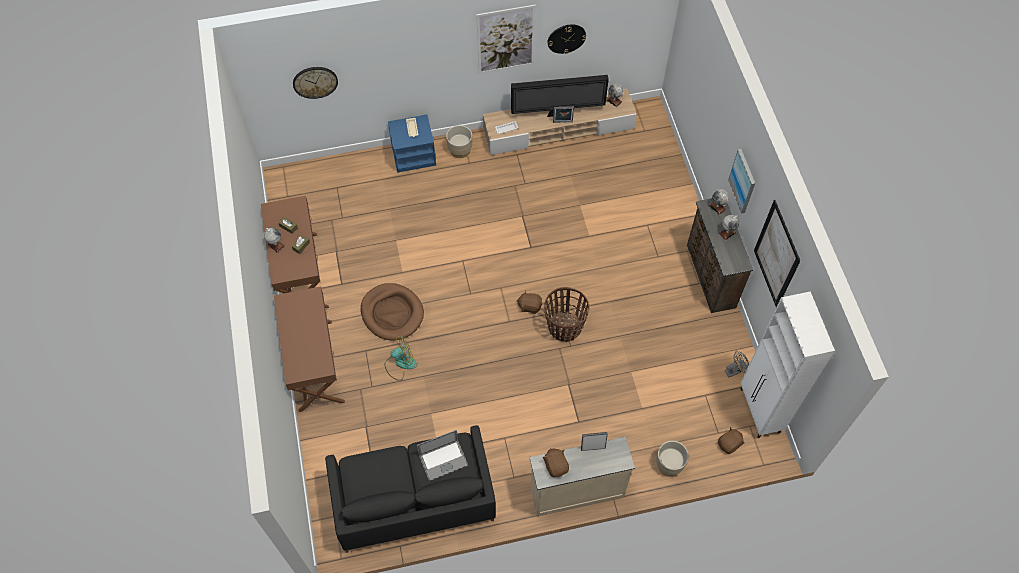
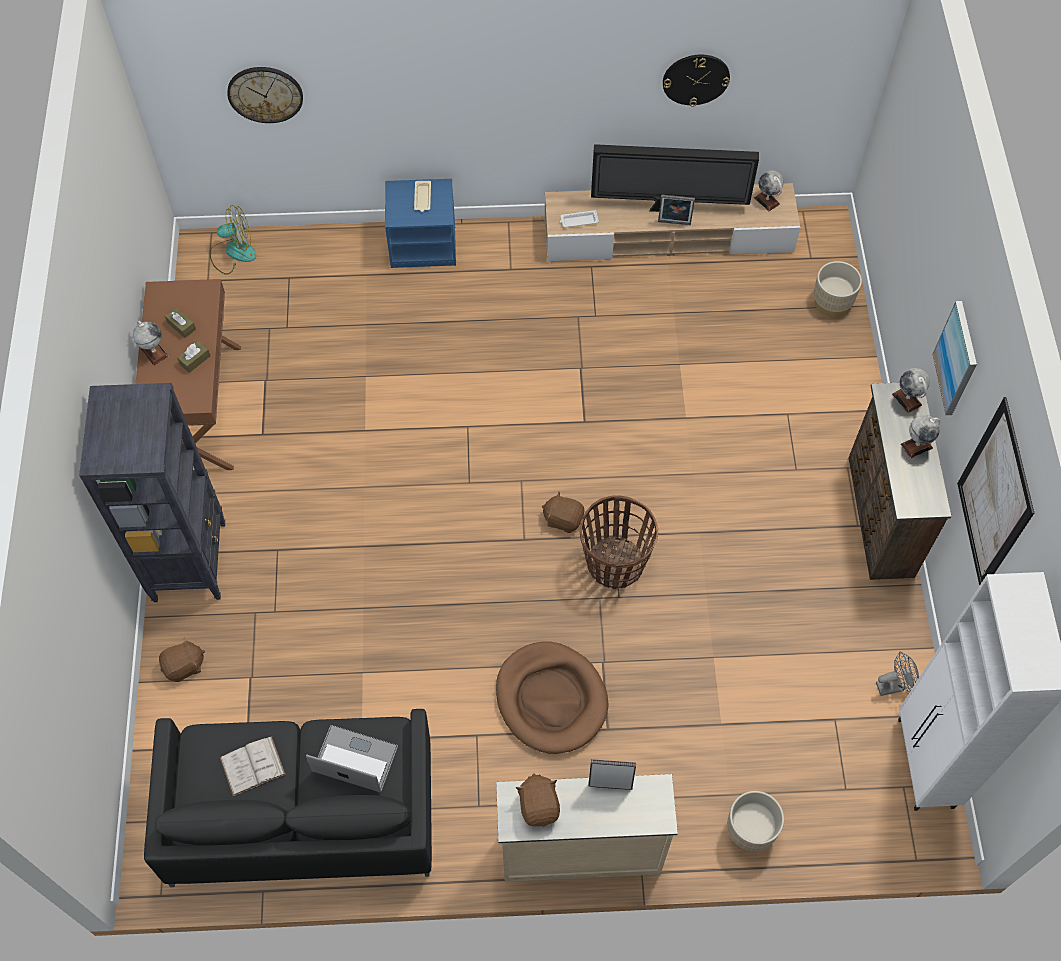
camera: 10 degrees right, 0 degrees up
(315, 365) = (190, 561): brown console table -> black bookcase
(385, 473) = (252, 766): none -> white book
(392, 313) = (334, 495): brown dog bed -> brown dog bed (551, 699)
(400, 363) = (329, 580): fan -> fan (233, 252)
(443, 460) = (355, 759): laptop -> laptop turned 150 degrees counterclockwise
(460, 150) = (500, 246): beige planter -> beige planter (832, 303)
(506, 39) = (591, 66): picture -> none
(729, 444) = (862, 813): brown plush toy -> brown plush toy (184, 666)

